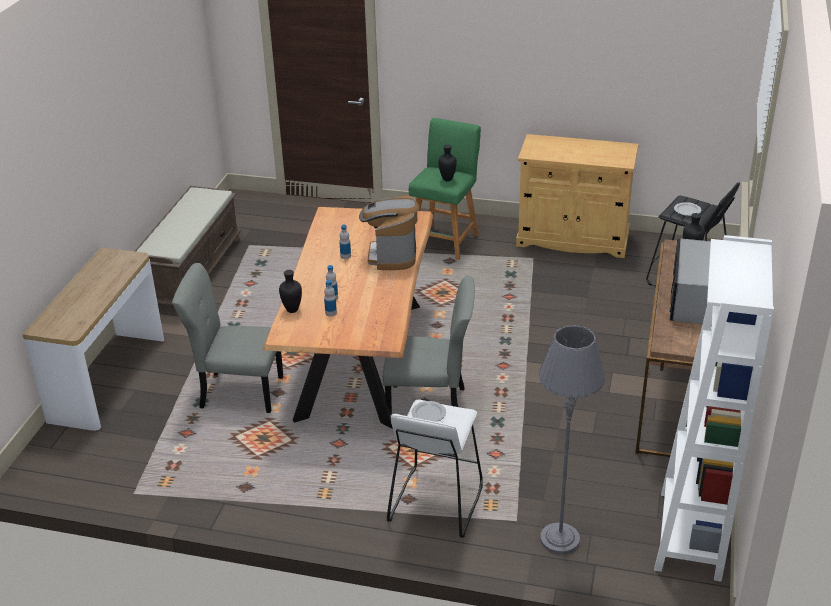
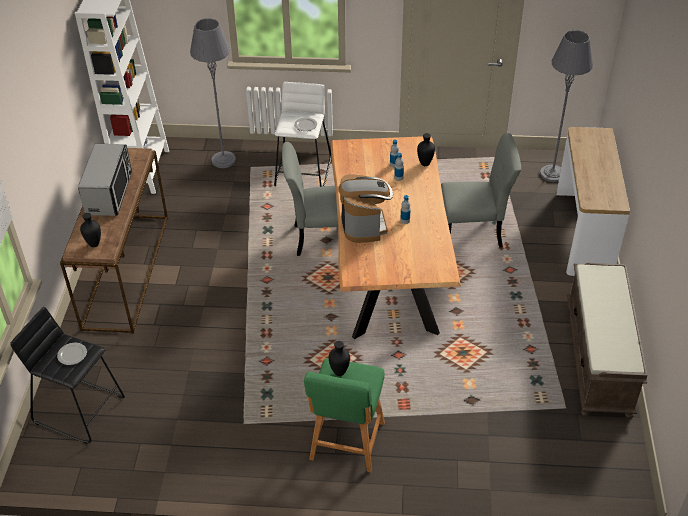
camera: 170 degrees right, 10 degrees up
(80, 458) = (552, 174): none -> grey floor lamp
(572, 239) = (197, 464): beige cabinet -> none

